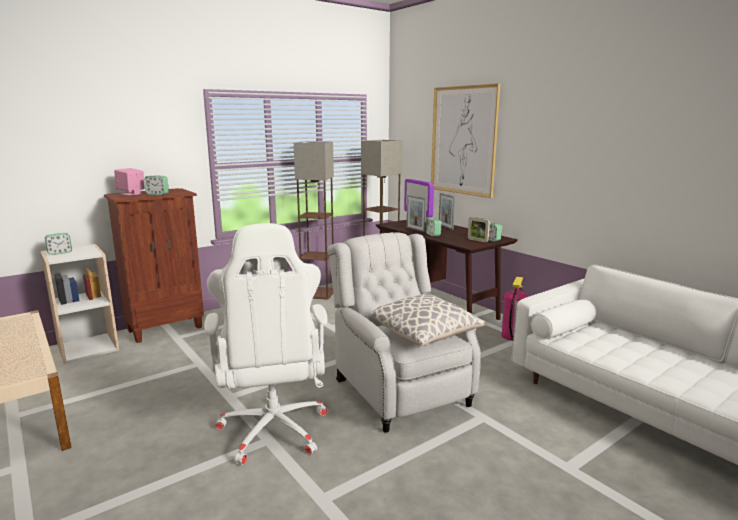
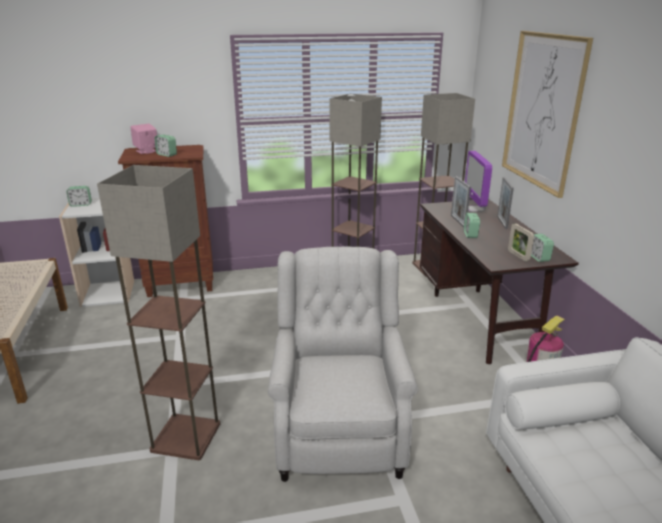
camera: 25 degrees right, 10 degrees up
(273, 429) = (185, 438): white office chair -> floor lamp
(426, 335) = (347, 389): pillow -> none

